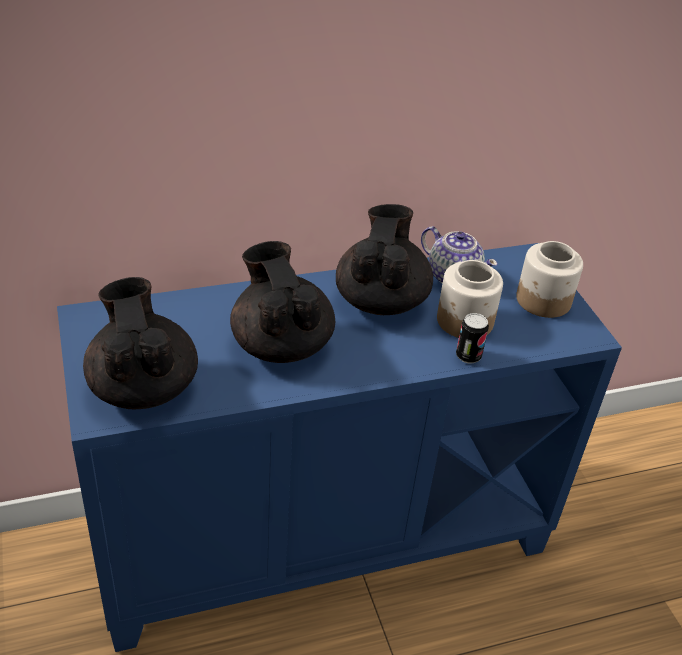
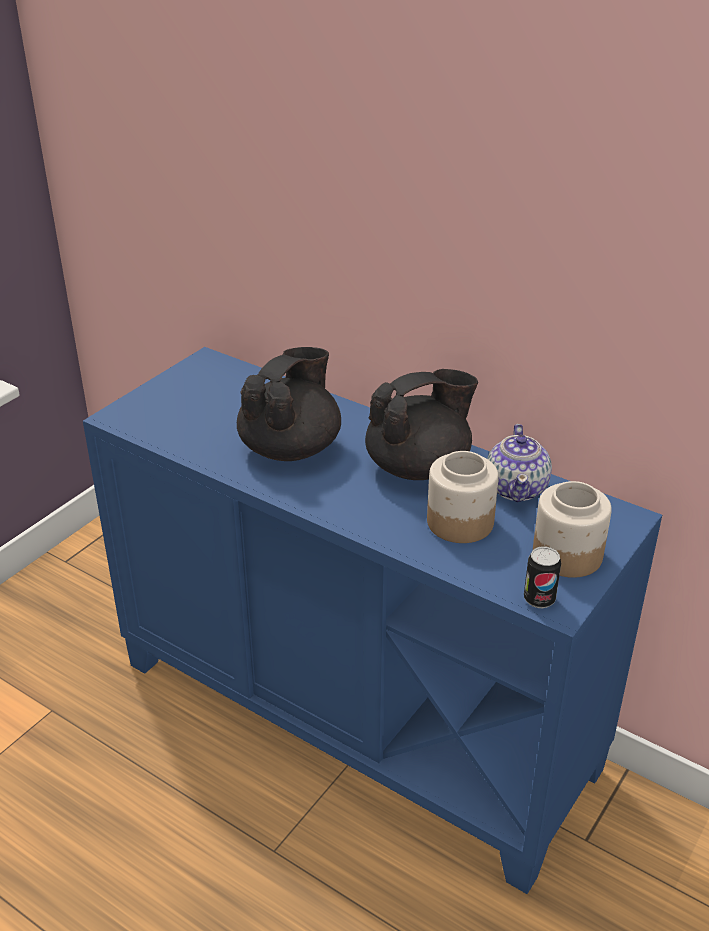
camera: 55 degrees right, 5 degrees down
(143, 387) = (166, 418): black teapot -> none
(468, 356) = (412, 545): can -> can (539, 599)

